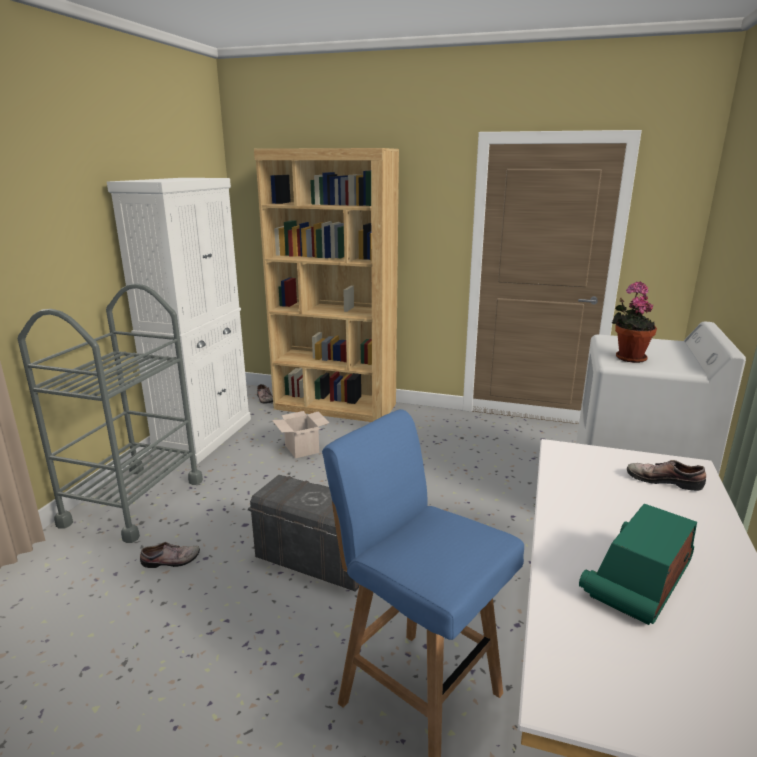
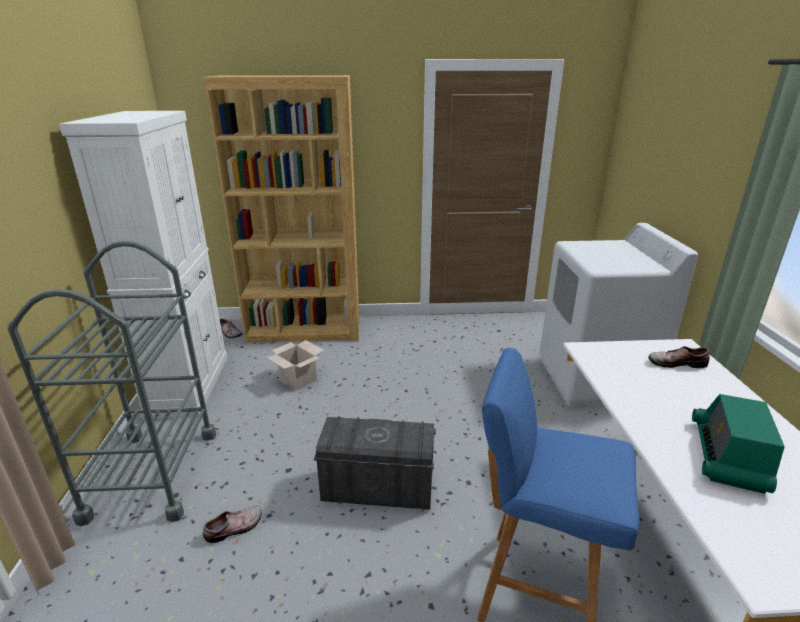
camera: 20 degrees left, 5 degrees up
(628, 357) = (603, 261): potted plant -> none

